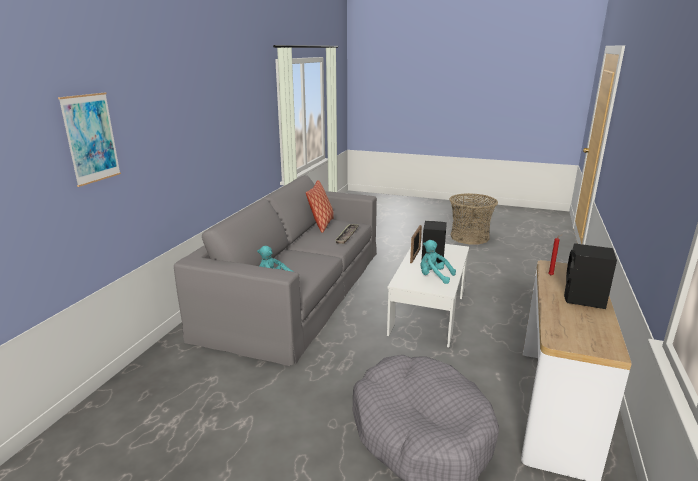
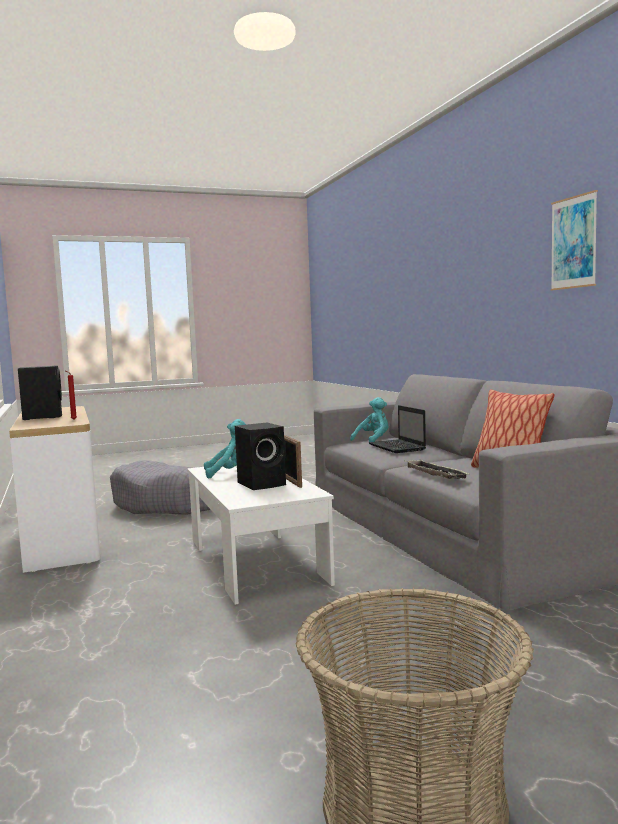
camera: 140 degrees right, 15 degrees down
(91, 138) = (422, 280): picture -> picture (573, 242)
(296, 262) = (398, 447): none -> laptop

